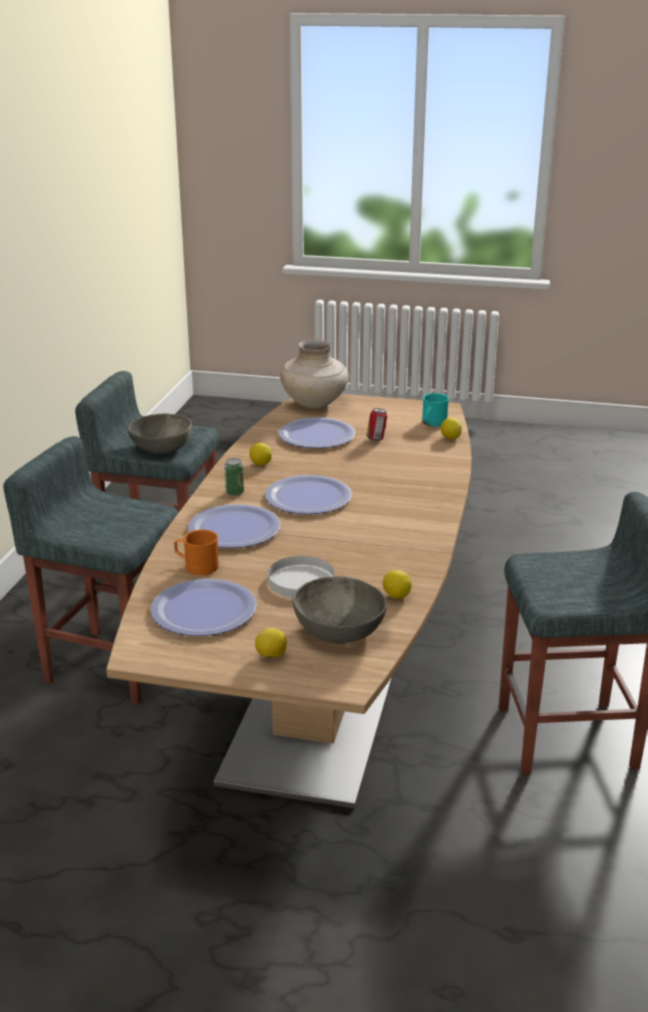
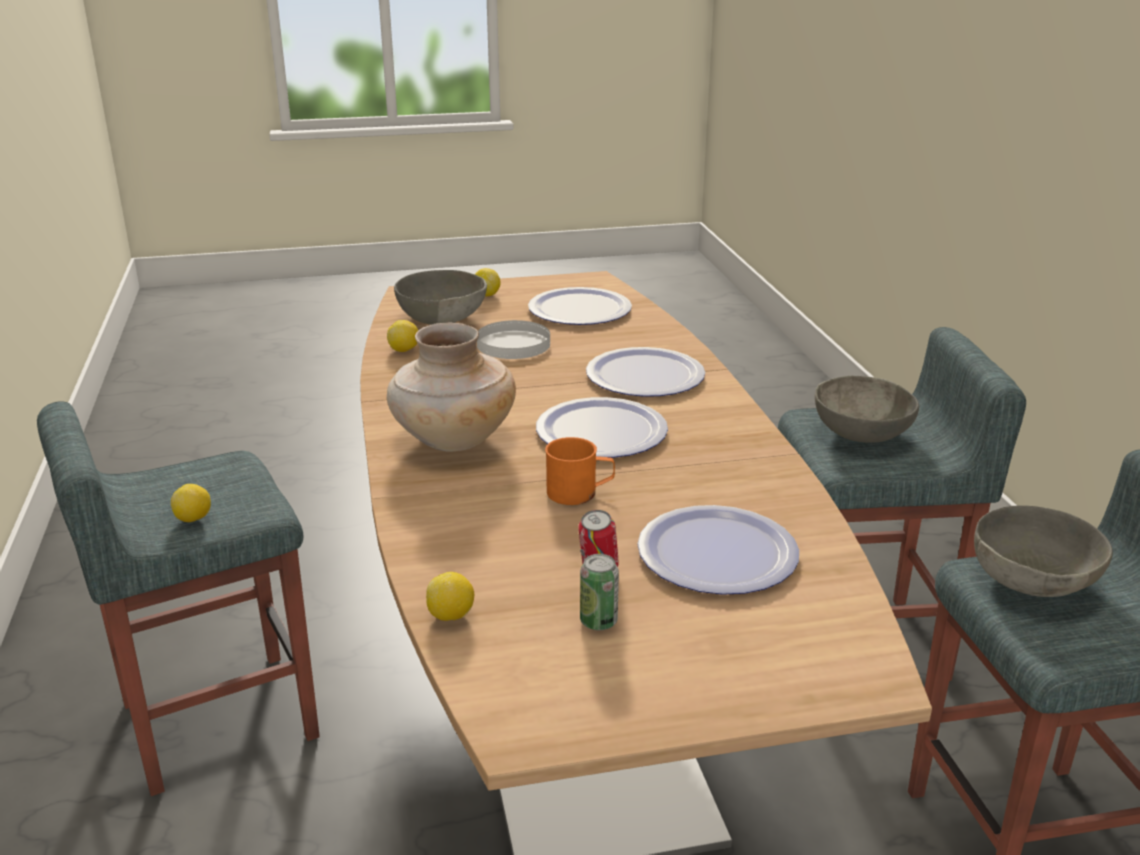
camera: 155 degrees right, 0 degrees up
(110, 523) = (860, 433): none -> grey bowl
(197, 566) = (634, 336): orange mug -> orange mug (579, 493)
(234, 493) = (706, 416): can -> can (598, 621)
(260, 464) = (733, 468): lemon -> lemon (194, 519)
(314, 403) = (832, 655): beige vase -> beige vase (453, 440)
(432, 423) = (514, 657): turquoise mug -> none

